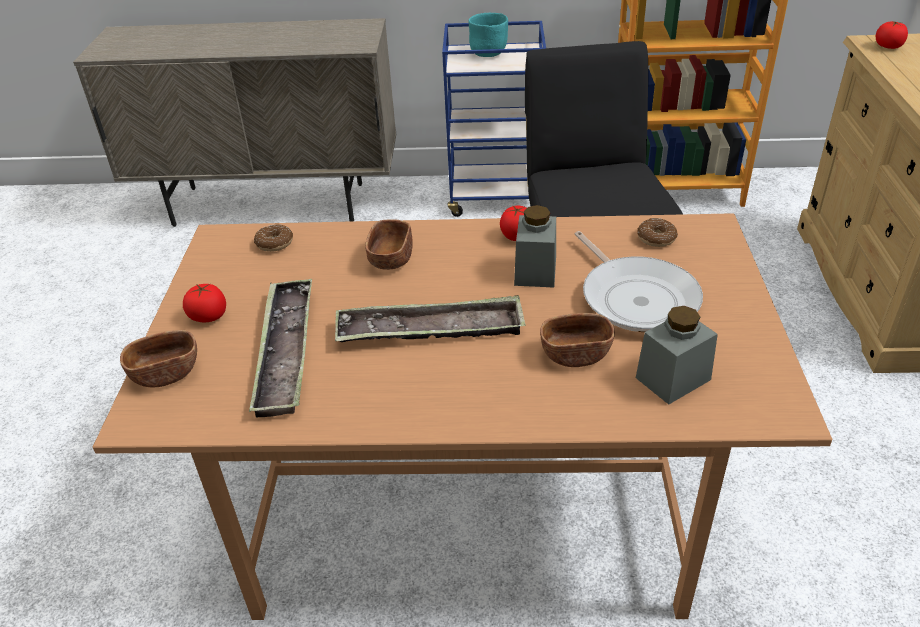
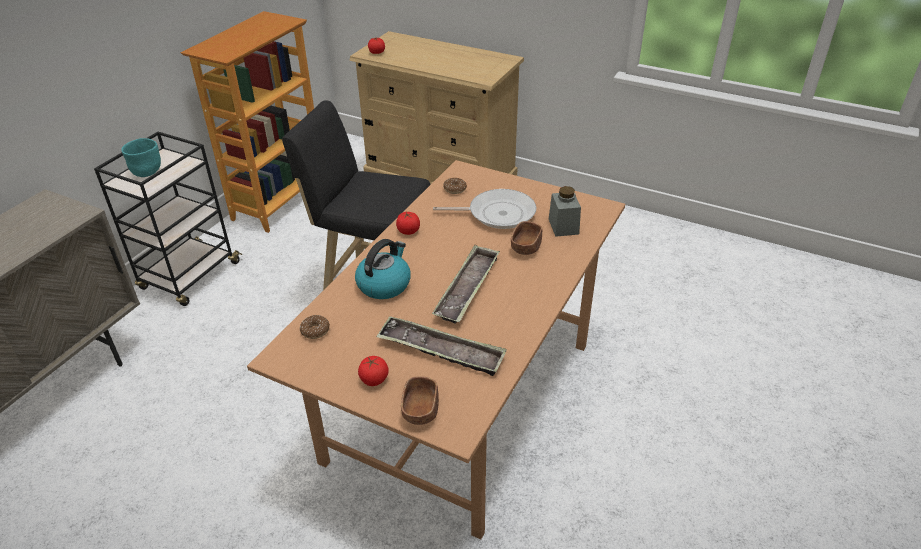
camera: 65 degrees left, 0 degrees up
(390, 258) = (384, 284): brown bowl -> kettle
(497, 197) = (189, 277): blue cart -> black cart
(535, 271) = (447, 236): grey jar -> none

